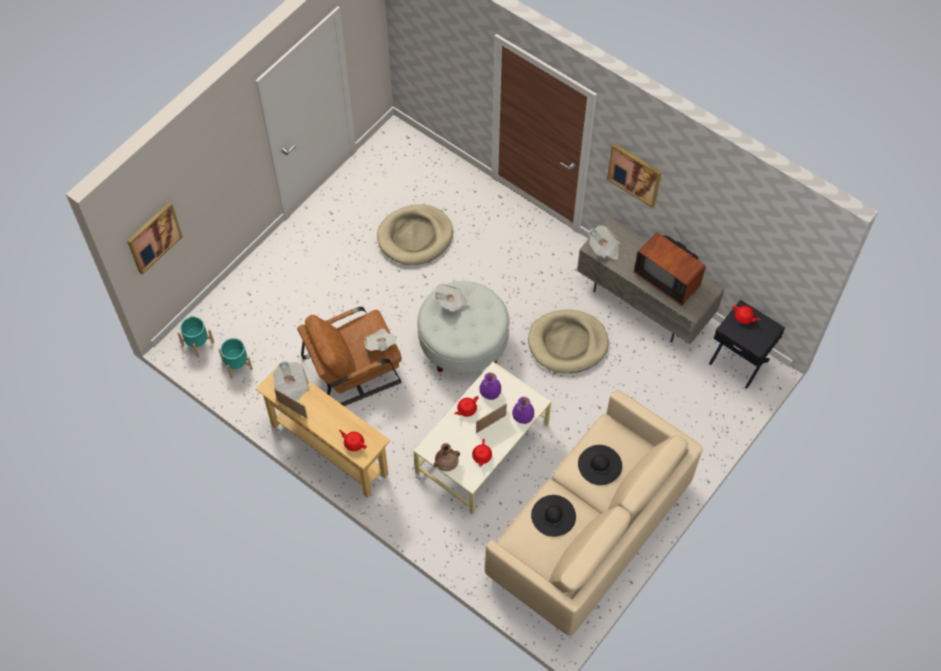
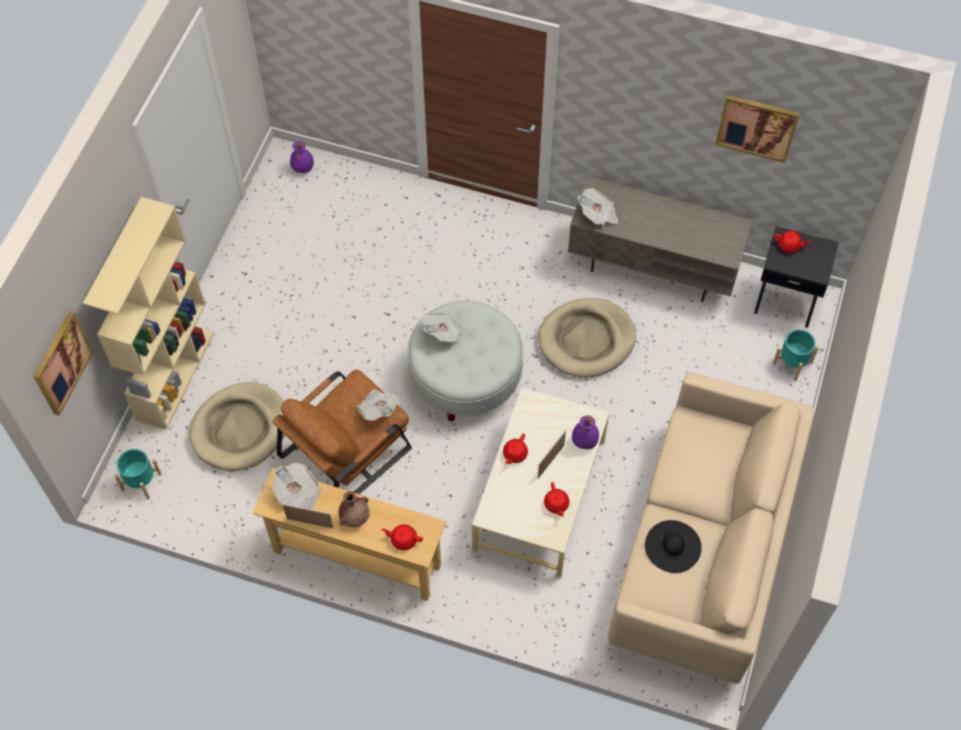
camera: 20 degrees left, 0 degrees up
(237, 365) = (202, 492): turquoise planter -> turquoise planter (792, 363)
(251, 273) = (175, 375): none -> beige bookcase
(415, 237) = (357, 271): beige dog bed -> beige dog bed (240, 429)
(447, 464) = (519, 527): brown vase -> brown vase (355, 517)
(490, 392) = (534, 425): purple vase -> purple vase (302, 168)
(600, 465) = (700, 467): black hat -> none
(634, 174) = (620, 113): picture -> picture (757, 127)
(668, 278) = (685, 226): television -> none

